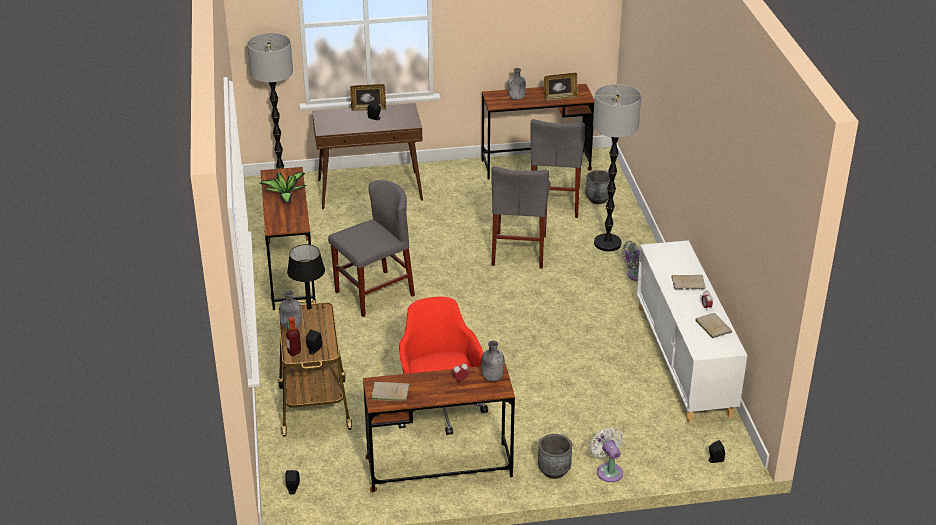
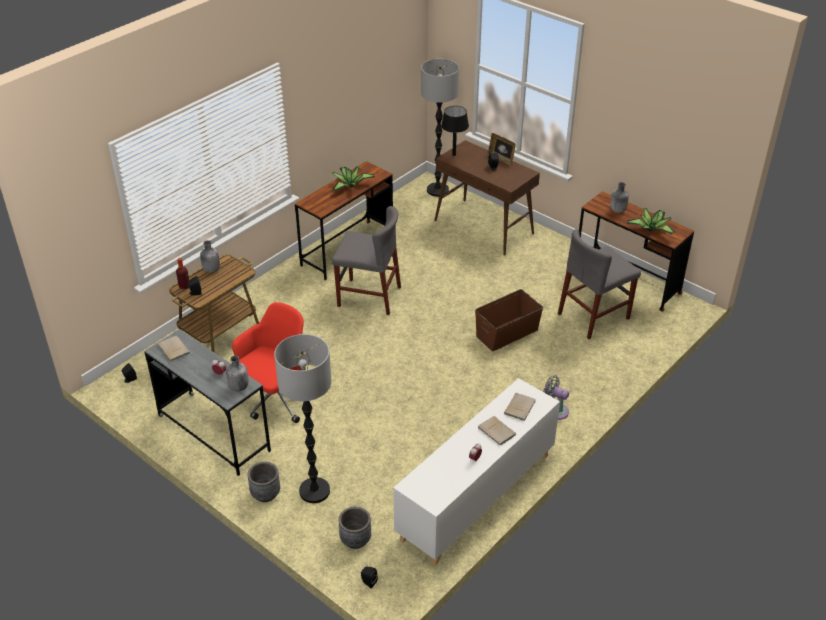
camera: 50 degrees right, 5 degrees up
(309, 308) = (239, 266): black table lamp -> black table lamp (454, 155)
(439, 467) = (213, 433): brown desk -> grey desk
(519, 250) = (506, 333): grey chair -> brown storage box
(560, 98) = (651, 229): picture frame -> potted plant
(598, 199) = (628, 336): grey planter -> grey planter (355, 540)
(607, 243) = (576, 373): floor lamp -> floor lamp (315, 491)
(608, 470) = (294, 524): white fan -> none
(712, 326) = (453, 475): beige book -> beige book (520, 407)

